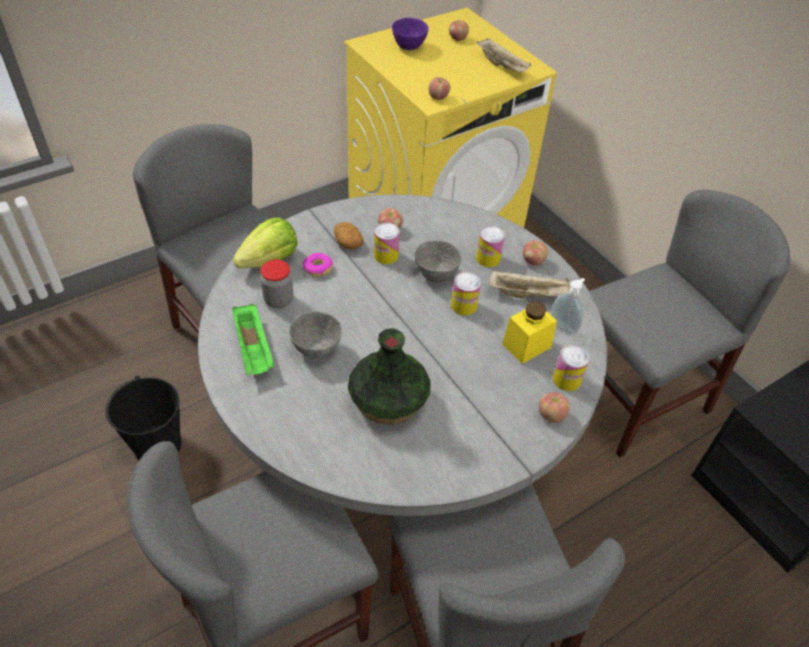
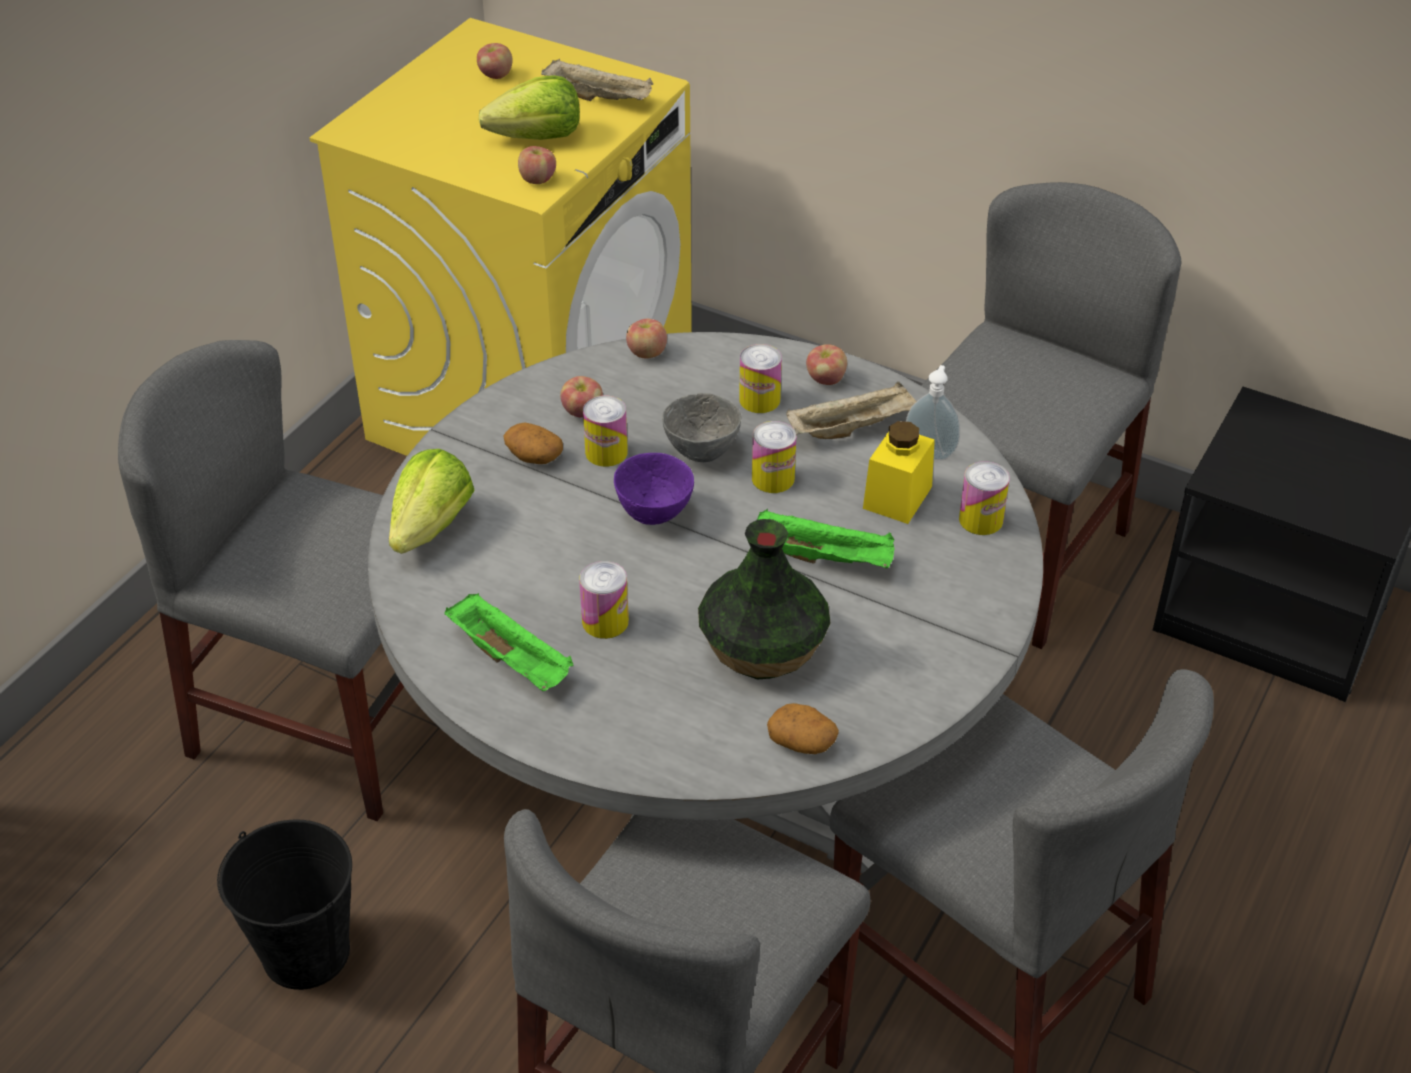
camera: 25 degrees left, 5 degrees down
(278, 300) = (492, 578): jar -> none
(316, 349) = (605, 621): grey bowl -> can
(317, 268) = (516, 510): donut -> none
(369, 469) = (802, 742): none -> potato
(409, 47) = (428, 114): purple bowl -> purple bowl (655, 513)
(454, 76) = (537, 138): none -> lettuce
(460, 363) = (825, 557): none -> green tray
(551, 415) = (991, 573): apple -> apple (646, 353)

